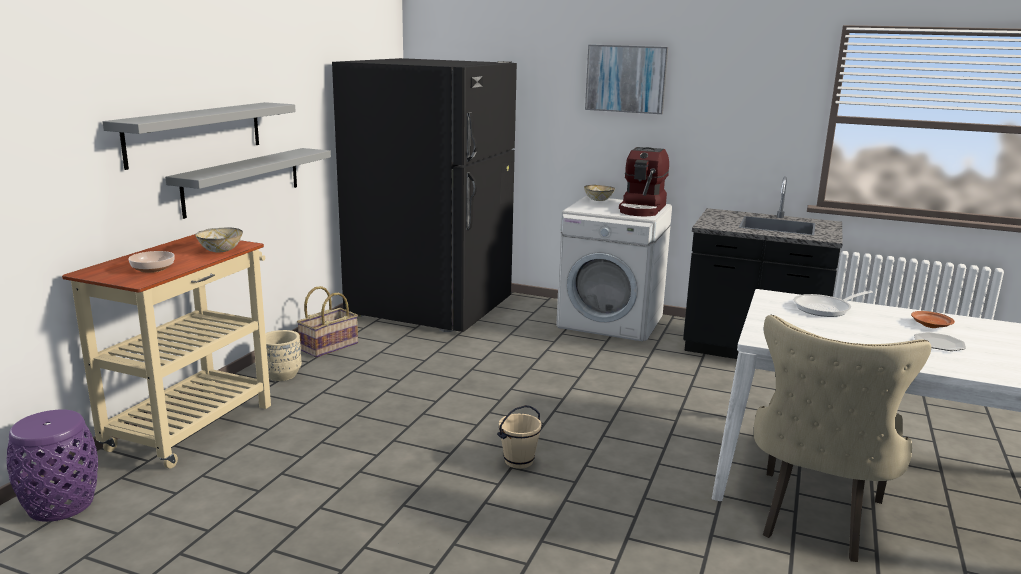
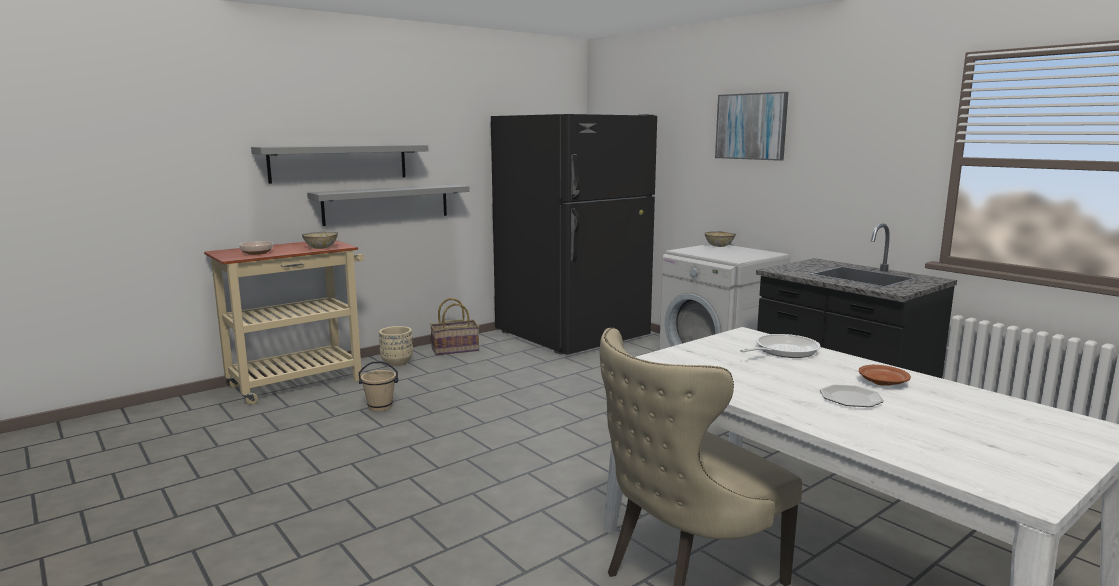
camera: 30 degrees right, 5 degrees down
(61, 505) = (168, 411): purple stool -> none
(518, 461) = (477, 455): beige bucket -> beige bucket (380, 407)
(642, 209) = (747, 255): coffee machine -> none
(826, 309) = (782, 351): frying pan -> frying pan turned 135 degrees clockwise

